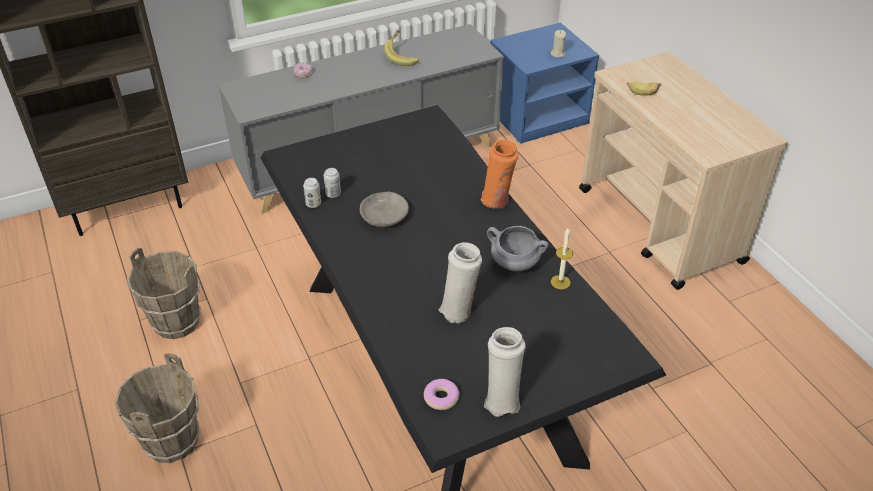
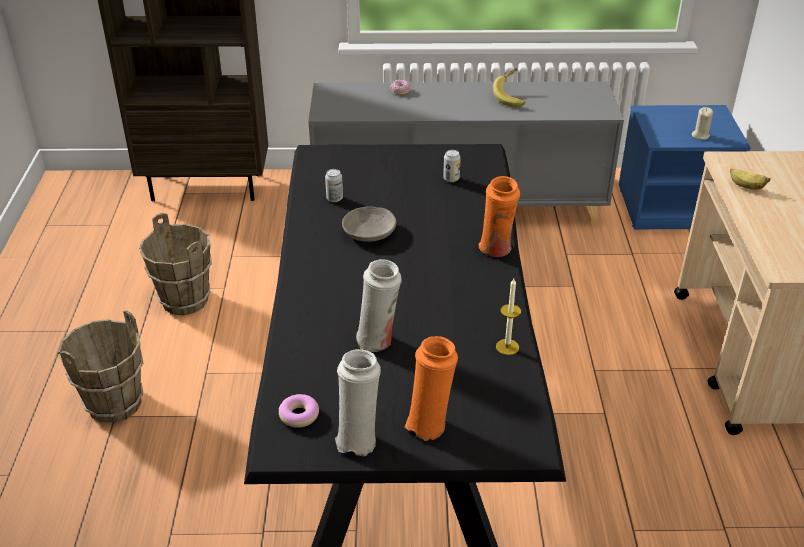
camera: 25 degrees right, 5 degrees down
(313, 204) = (309, 202): can -> can (451, 179)
(514, 264) = (470, 314): grey cooking pot -> none
(546, 367) = (429, 424): none -> orange vase

